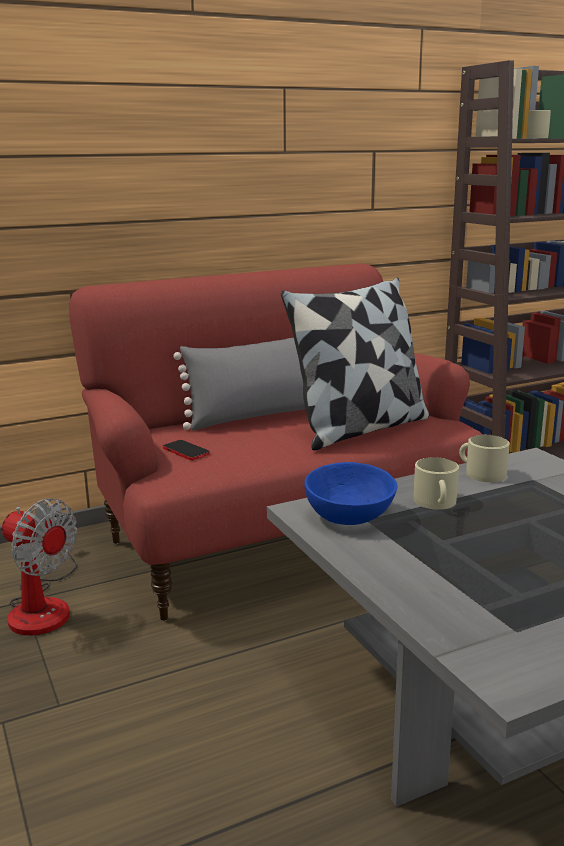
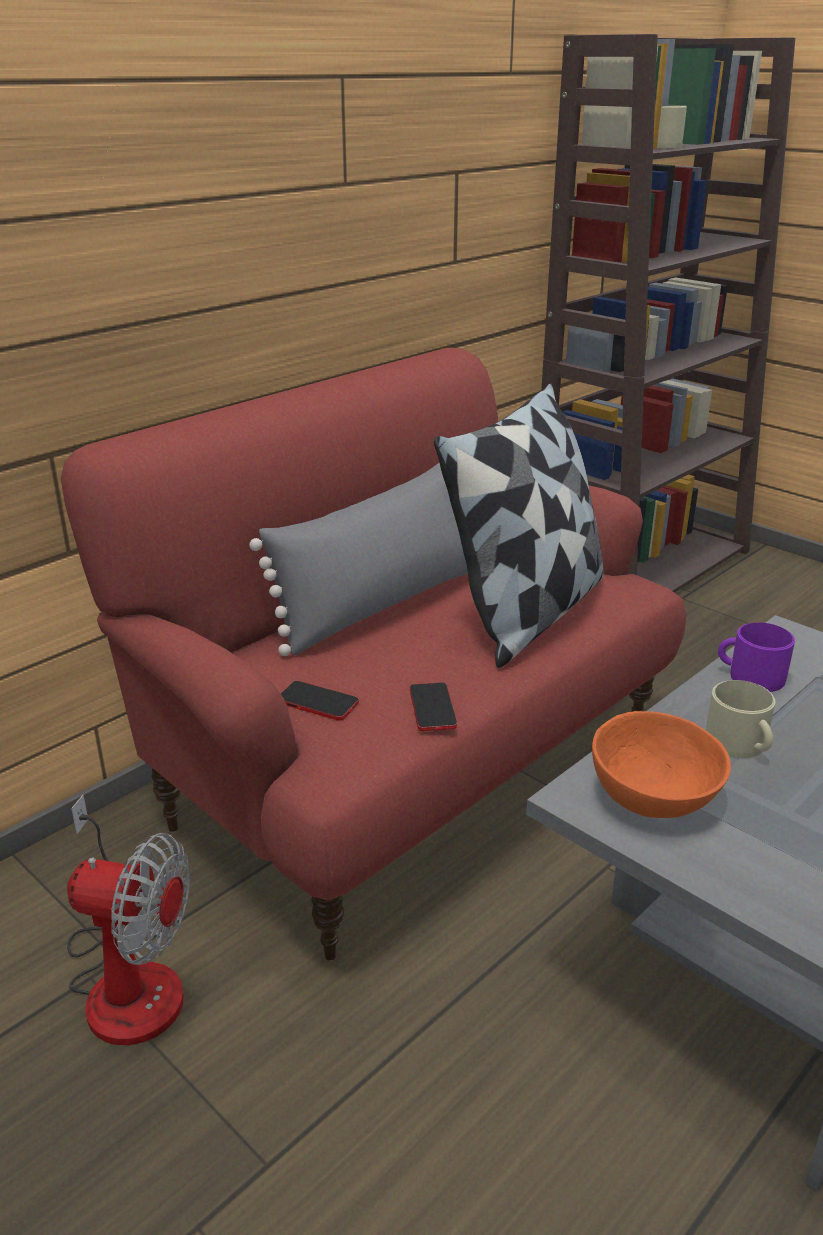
camera: 20 degrees left, 10 degrees up
(252, 462) = (432, 708): none -> phone
(348, 515) = (651, 795): blue bowl -> orange bowl
(481, 473) = (749, 676): beige mug -> purple mug

